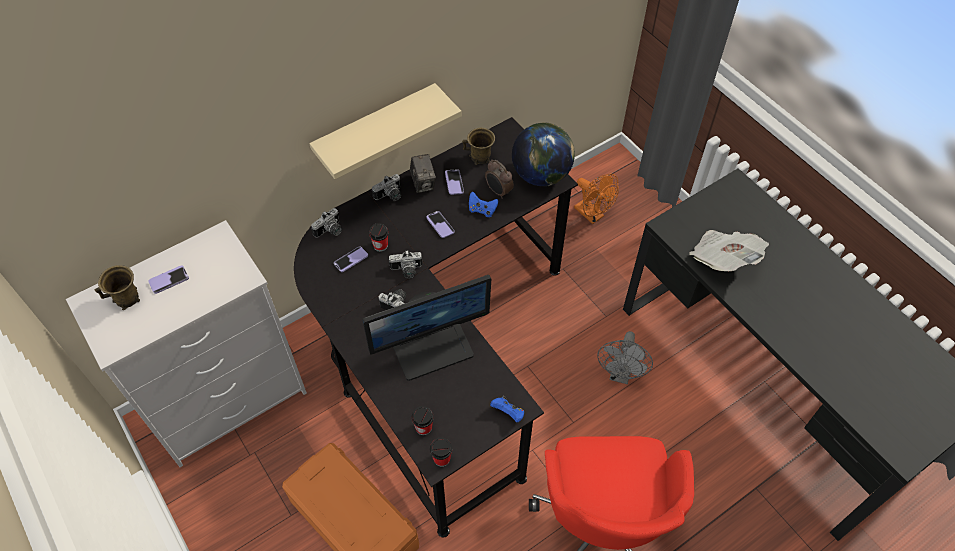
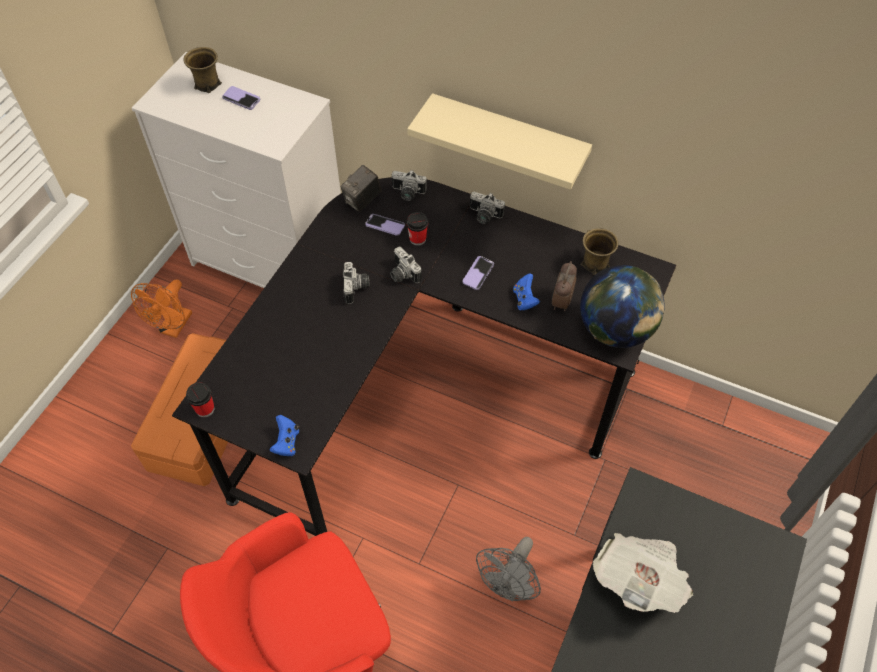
camera: 60 degrees right, 0 degrees up
(423, 183) = (520, 234): camera -> camera (362, 201)
(423, 427) = (231, 377): cup -> none
(432, 348) = (325, 340): monitor -> none
(454, 182) = (542, 258): phone -> none
(592, 215) = (702, 455): orange fan -> orange fan (173, 328)
(620, 374) = (509, 586): grey fan -> grey fan turned 45 degrees counterclockwise

